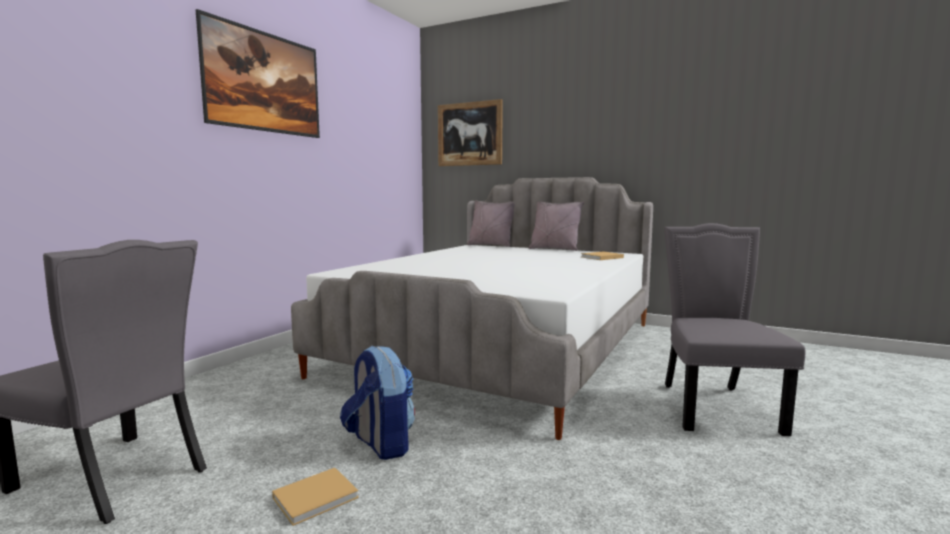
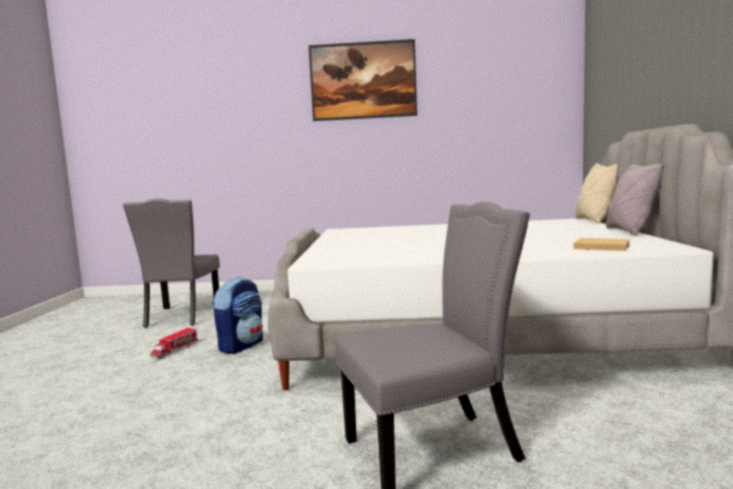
camera: 65 degrees right, 0 degrees up
(318, 497) = (175, 350): beige book -> toy truck
(469, 134) = (609, 79): picture -> none
(490, 245) = (594, 221): purple pillow -> beige pillow

